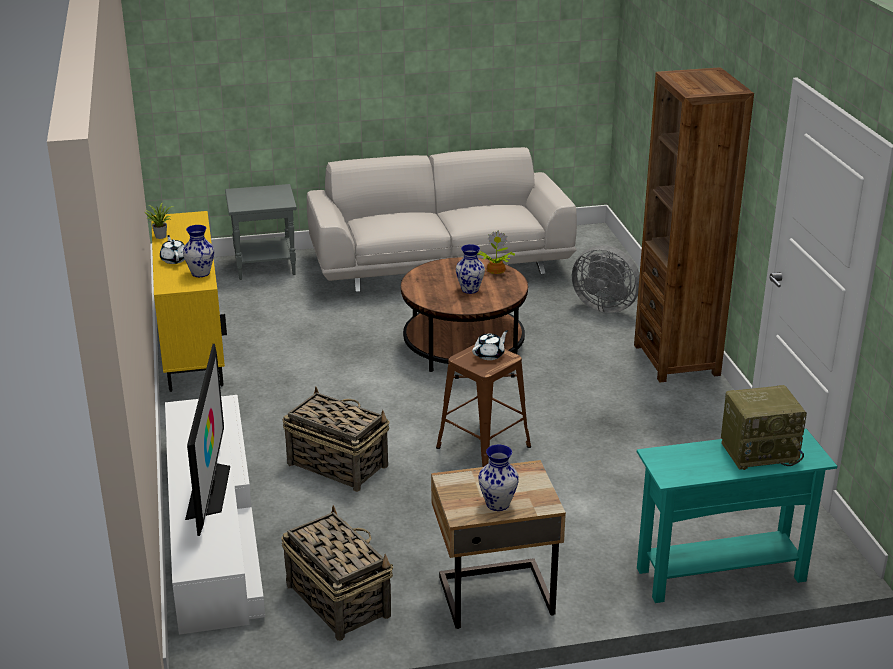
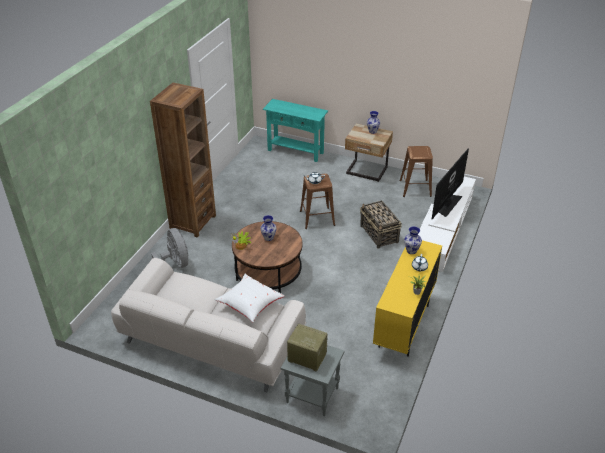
camera: 145 degrees left, 10 degrees up
(337, 599) = (415, 188): basket -> brown stool
(395, 223) = (249, 305): none -> white pillow
(759, 451) = (286, 108): radio -> radio (306, 357)

